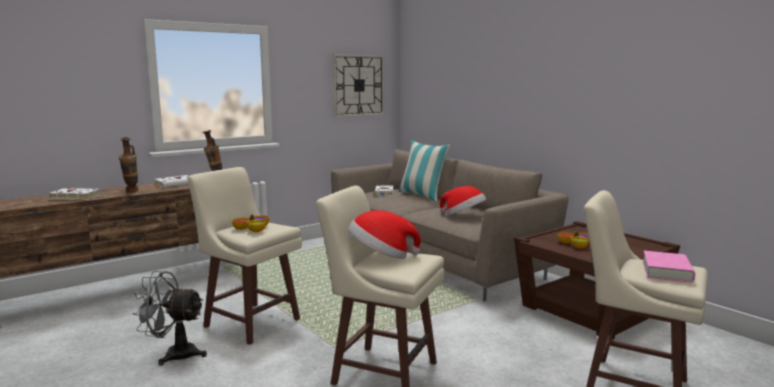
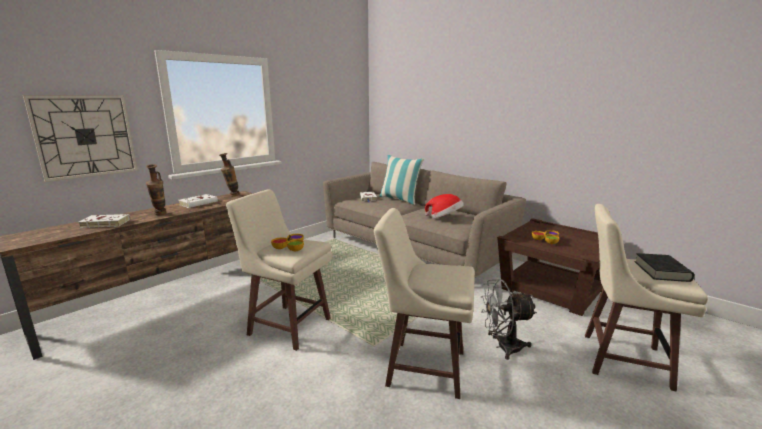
camera: 10 degrees left, 5 degrees up
(174, 354) = (229, 369): grey fan -> grey fan (503, 347)
(358, 85) = (340, 109): wall clock -> wall clock (85, 136)
(381, 256) = (425, 272): hat -> none
(667, 271) = (661, 271): pink book -> black book

